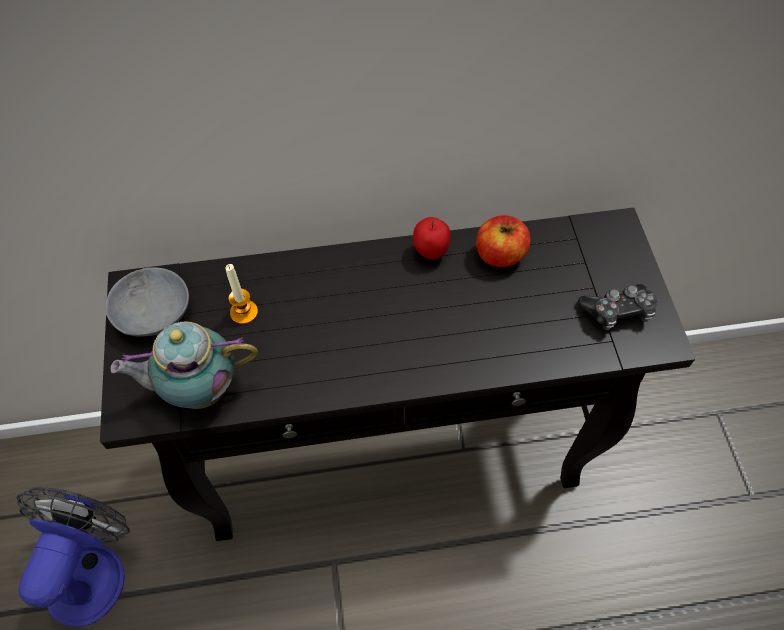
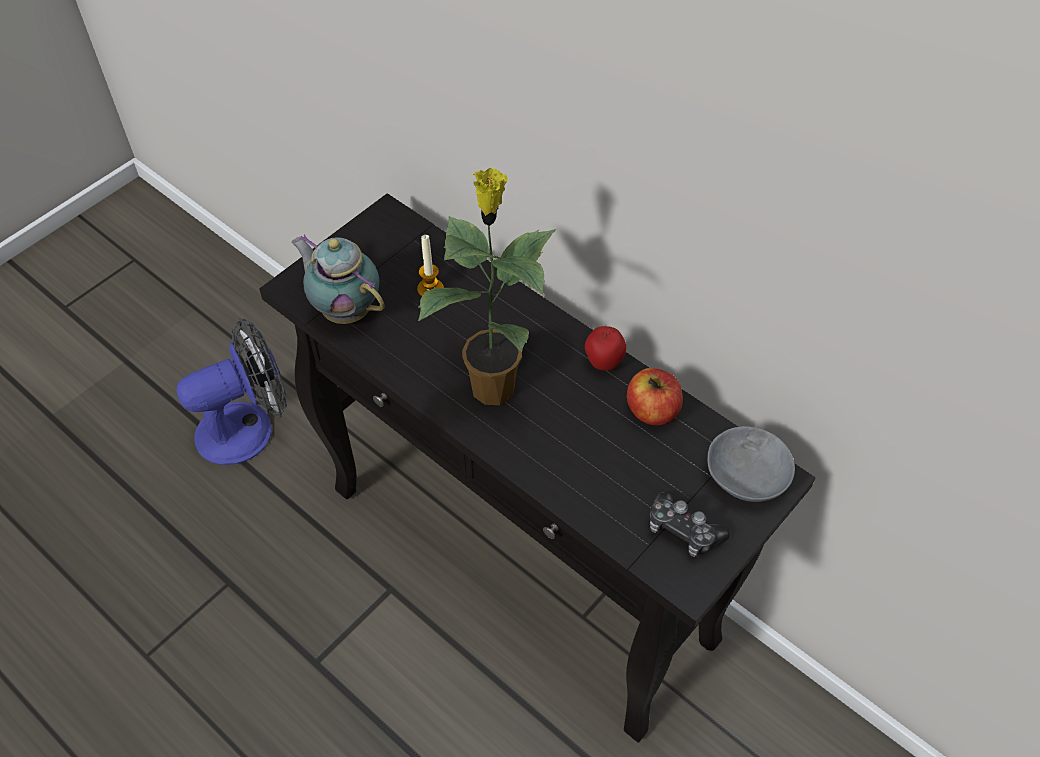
camera: 50 degrees right, 5 degrees down
(153, 315) = (377, 242): grey bowl -> grey bowl (744, 477)
(382, 336) = (493, 384): none -> potted plant

